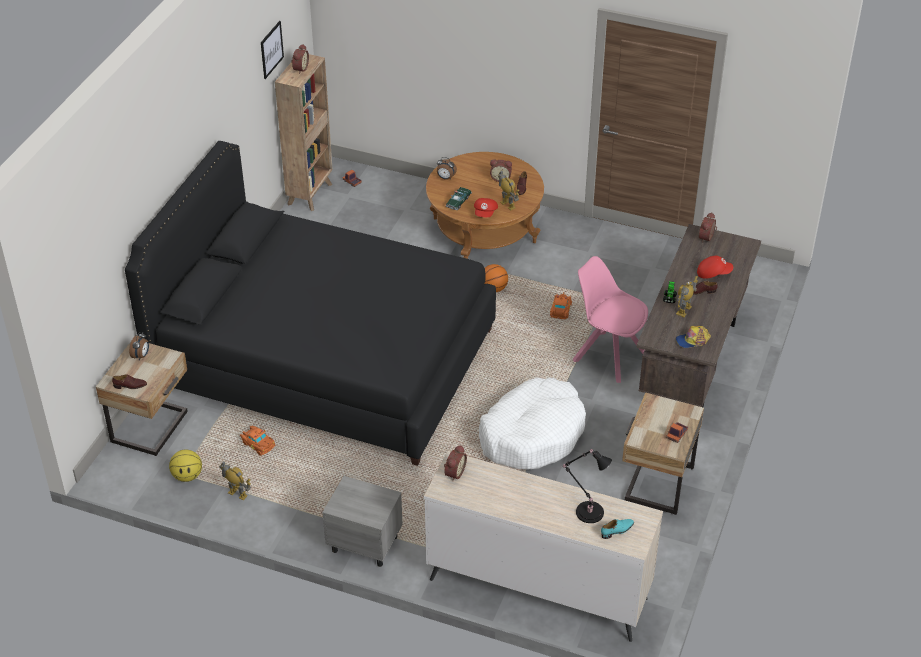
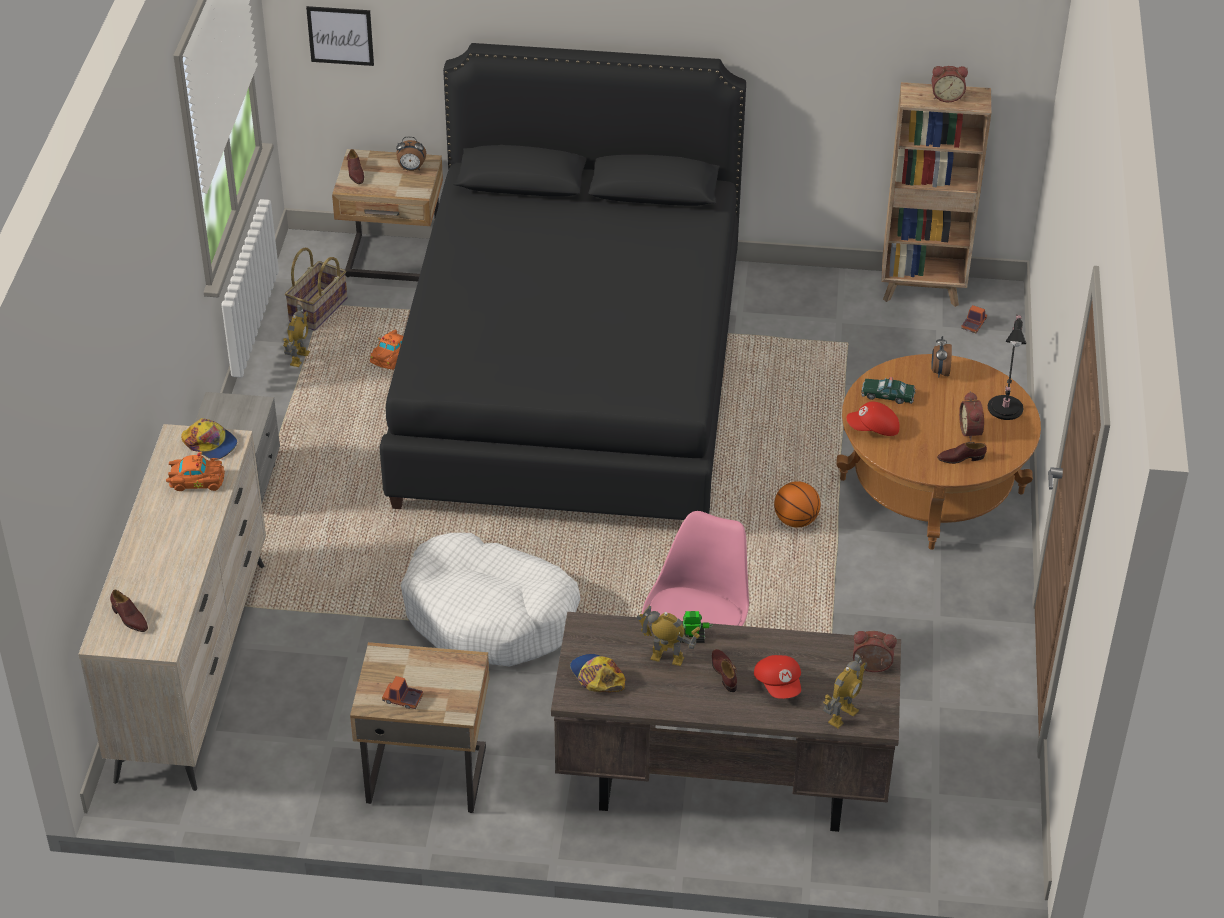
camera: 75 degrees right, 0 degrees up
(187, 476) = (319, 310): basketball -> basket
(271, 49) = (916, 36): picture -> picture (340, 35)
(454, 473) = (210, 443): alarm clock -> cap
(508, 205) = (907, 450): toy robot -> toy robot (842, 716)
(560, 311) = (777, 604): orange toy car -> orange toy car (195, 480)
(587, 511) = (161, 583): black table lamp -> black table lamp (1005, 406)
(617, 530) = (129, 618): turquoise shoe -> brown shoe

